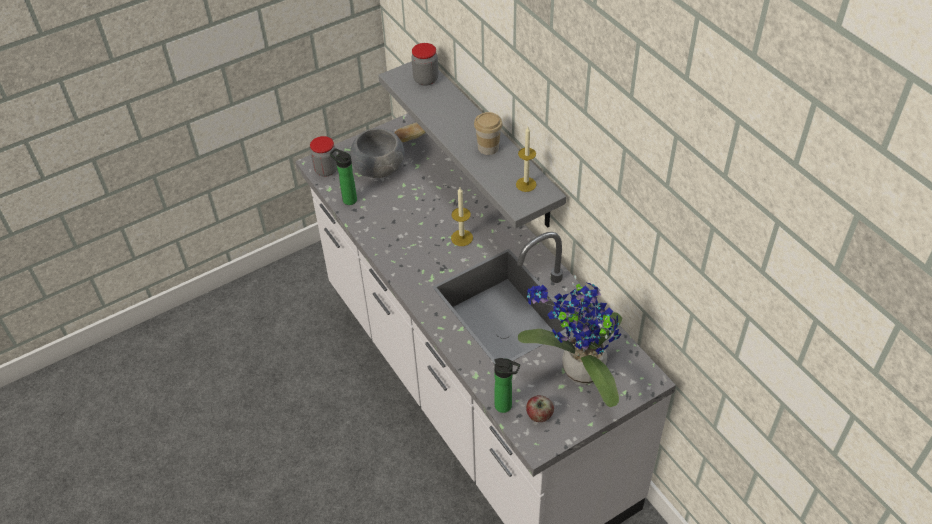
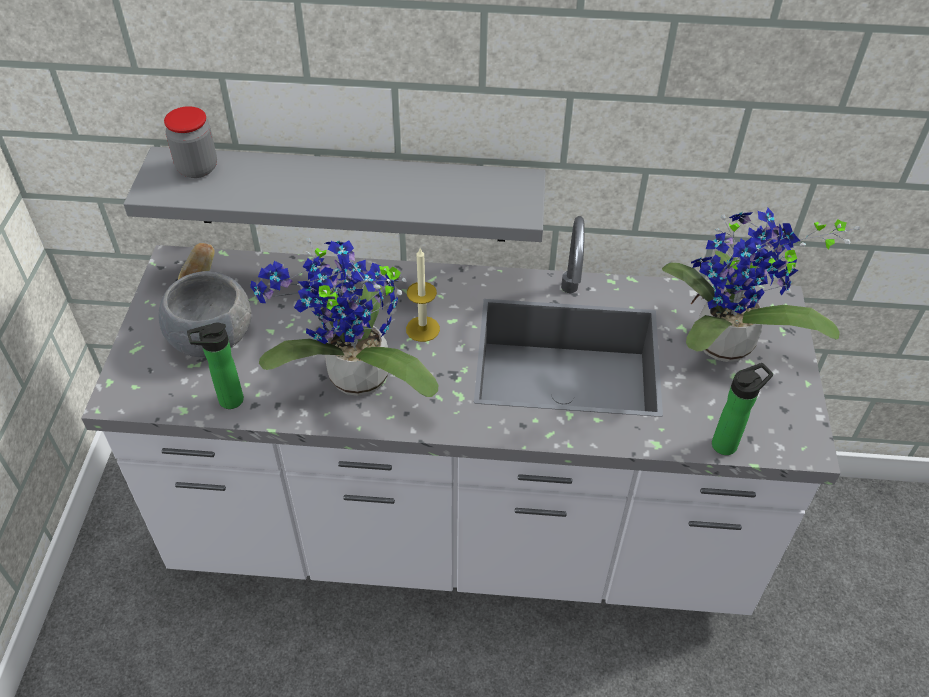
camera: 55 degrees left, 0 degrees up
(326, 170) = (144, 393): jar -> none
(402, 234) = (353, 381): none -> potted plant
(488, 147) = (391, 183): cup -> none
(526, 184) = (491, 188): candle -> none
(539, 415) = (763, 421): apple -> none

